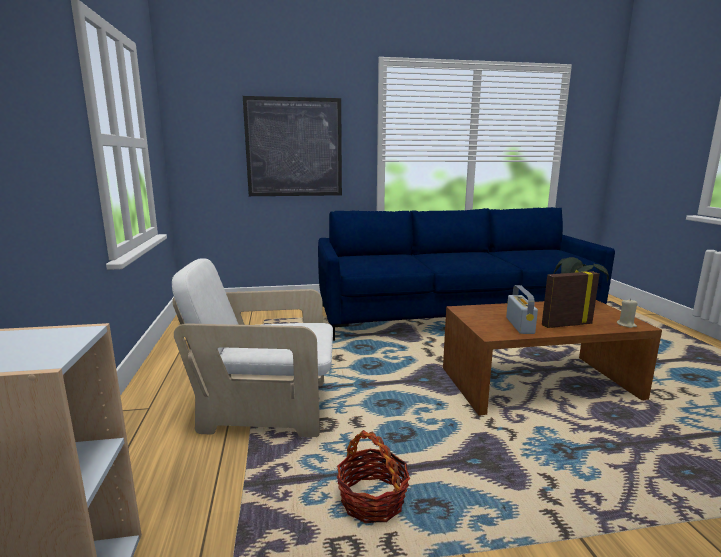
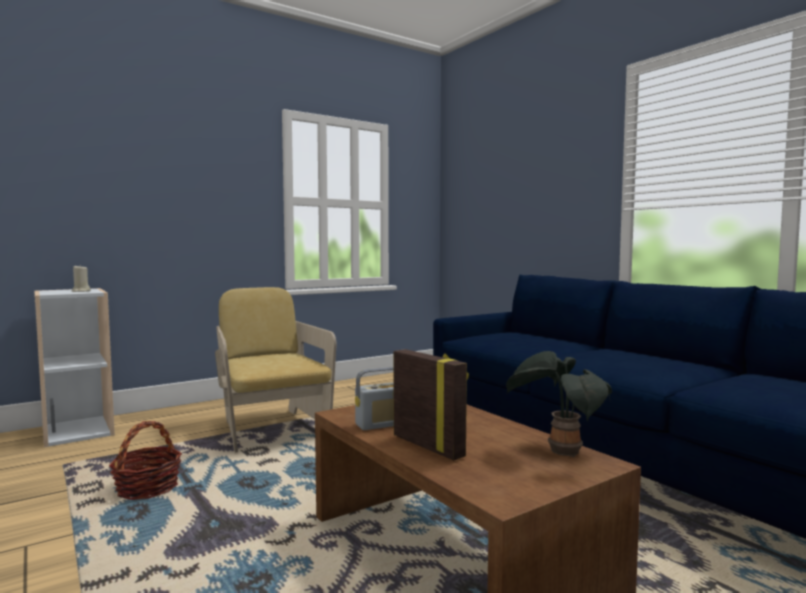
camera: 65 degrees right, 10 degrees down
(267, 410) = (271, 429): white armchair -> yellow armchair
(294, 147) = (531, 201): picture -> none
(626, 325) = (487, 488): beige candle -> beige candle (81, 291)

